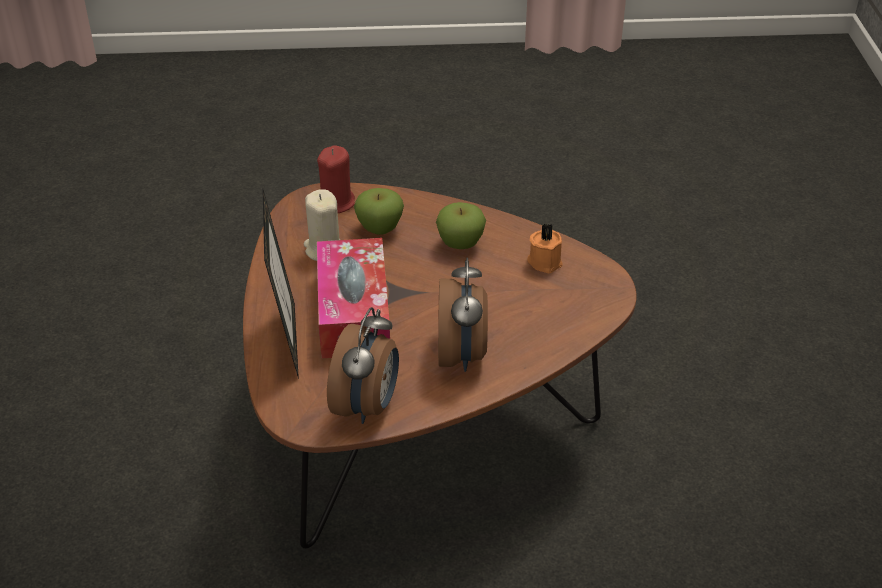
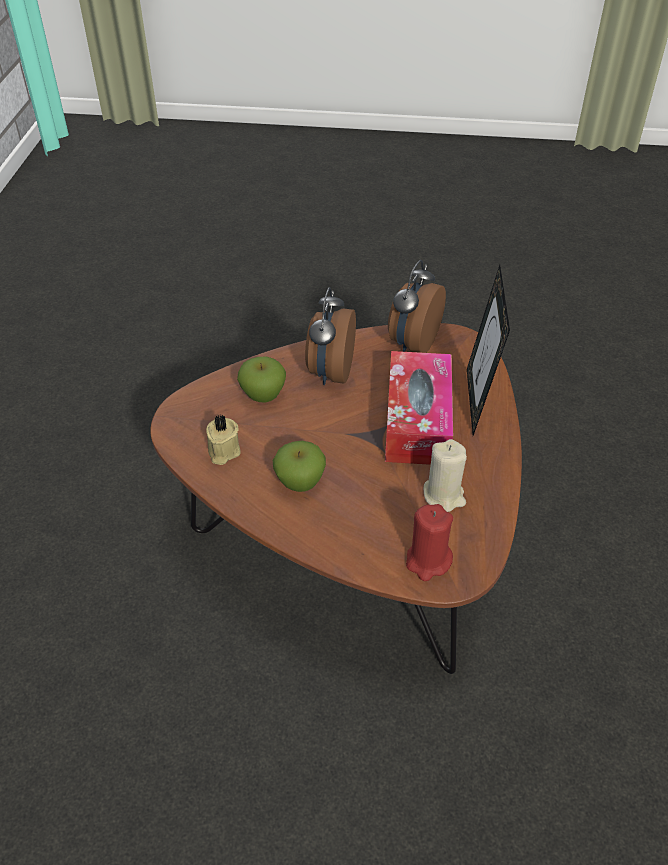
camera: 170 degrees left, 5 degrees up
(379, 229) = (382, 515): apple -> apple (263, 396)
(545, 261) = (223, 451): orange candle -> beige candle

